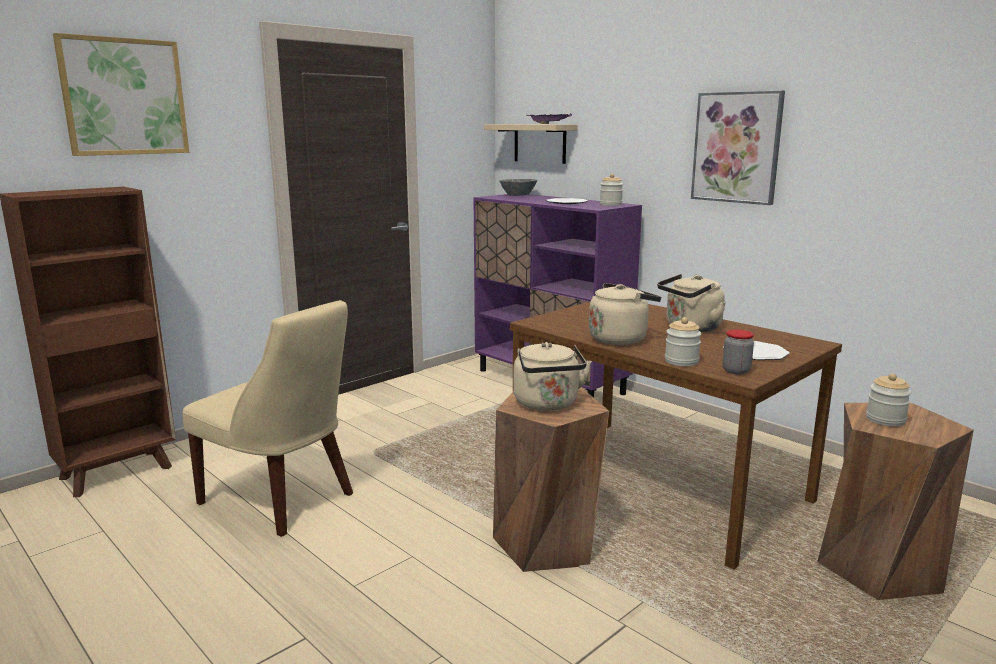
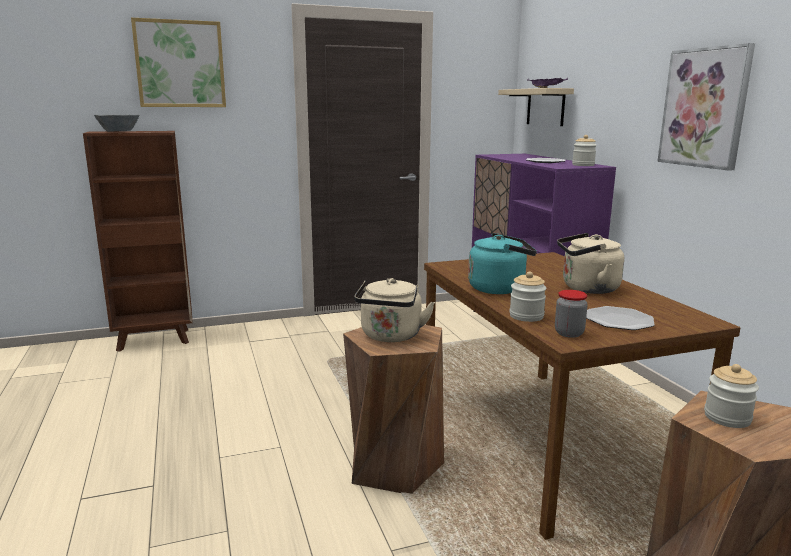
camera: 25 degrees right, 0 degrees up
(282, 500) = (232, 382): beige chair -> none
(518, 195) = (519, 155): grey bowl -> grey bowl (119, 131)
(620, 338) = (500, 288): beige kettle -> turquoise kettle

